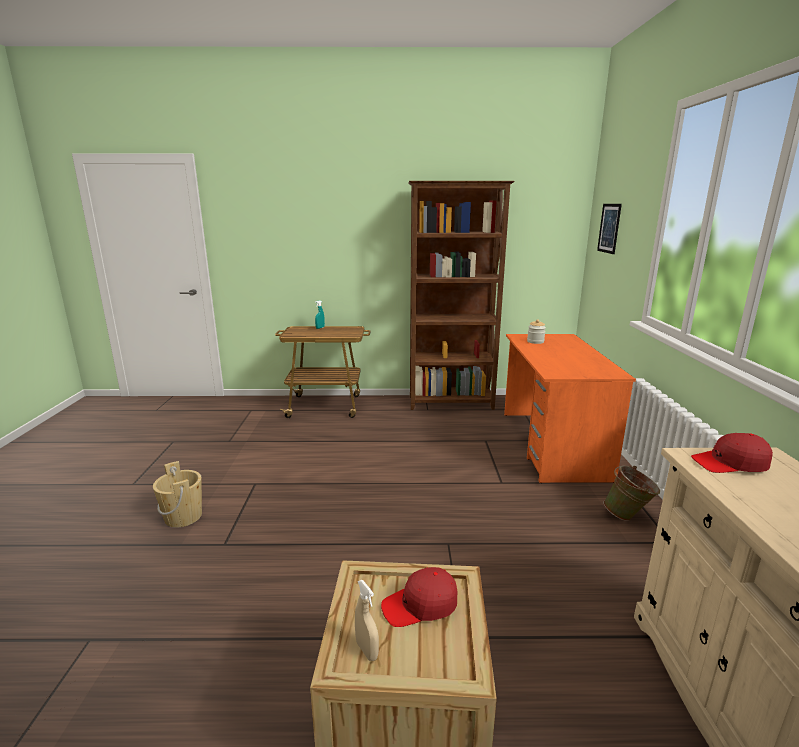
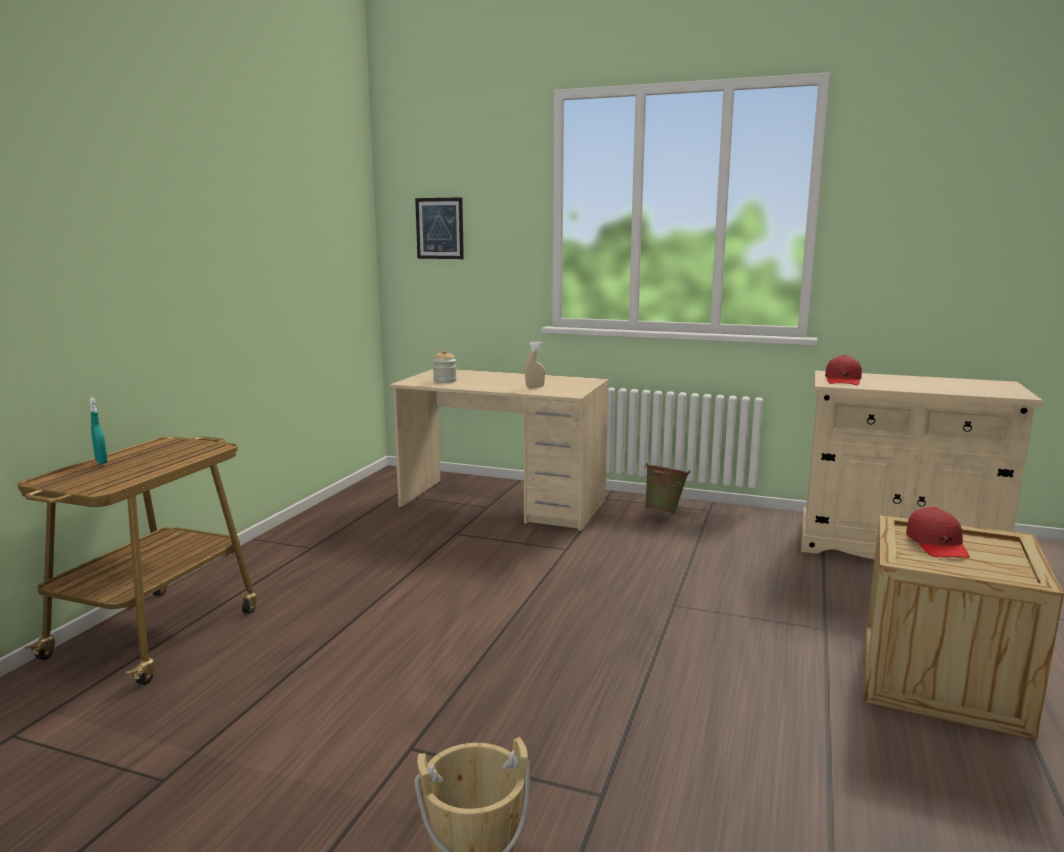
camera: 70 degrees left, 5 degrees down
(367, 650) = (1003, 571): beige spray bottle -> beige spray bottle (535, 387)
(451, 403) = (314, 528): brown bookcase -> none
(552, 444) = (503, 504): orange desk -> beige desk

